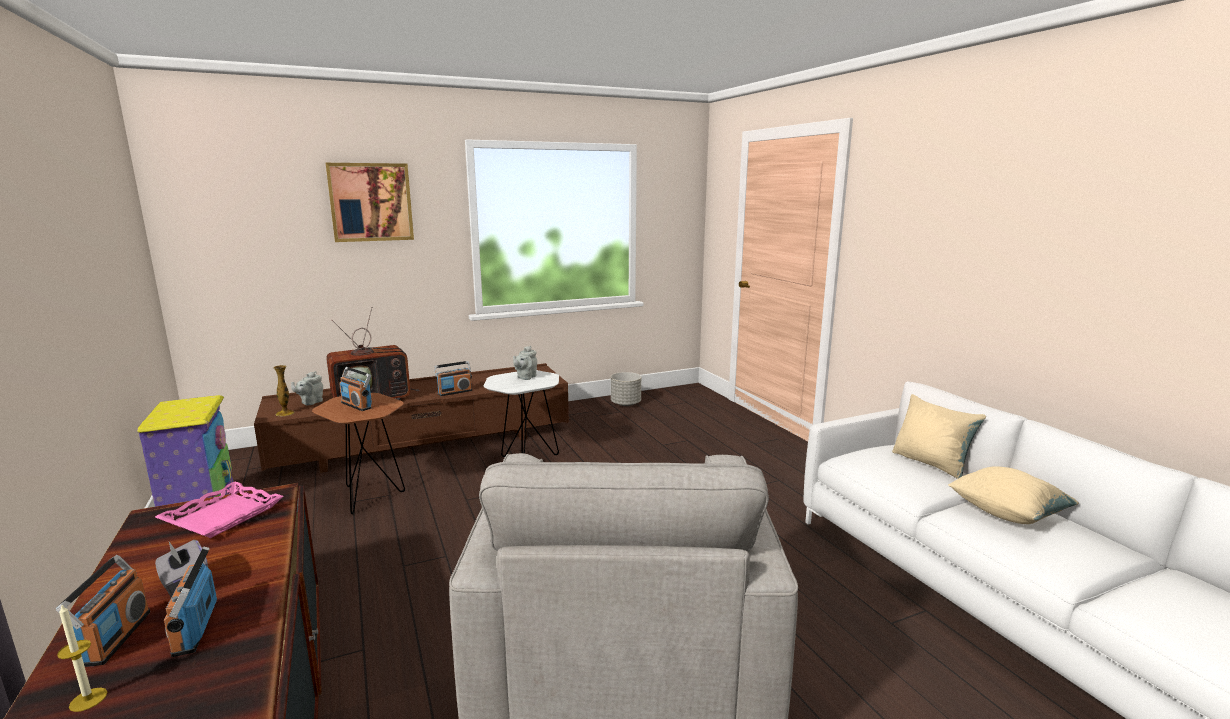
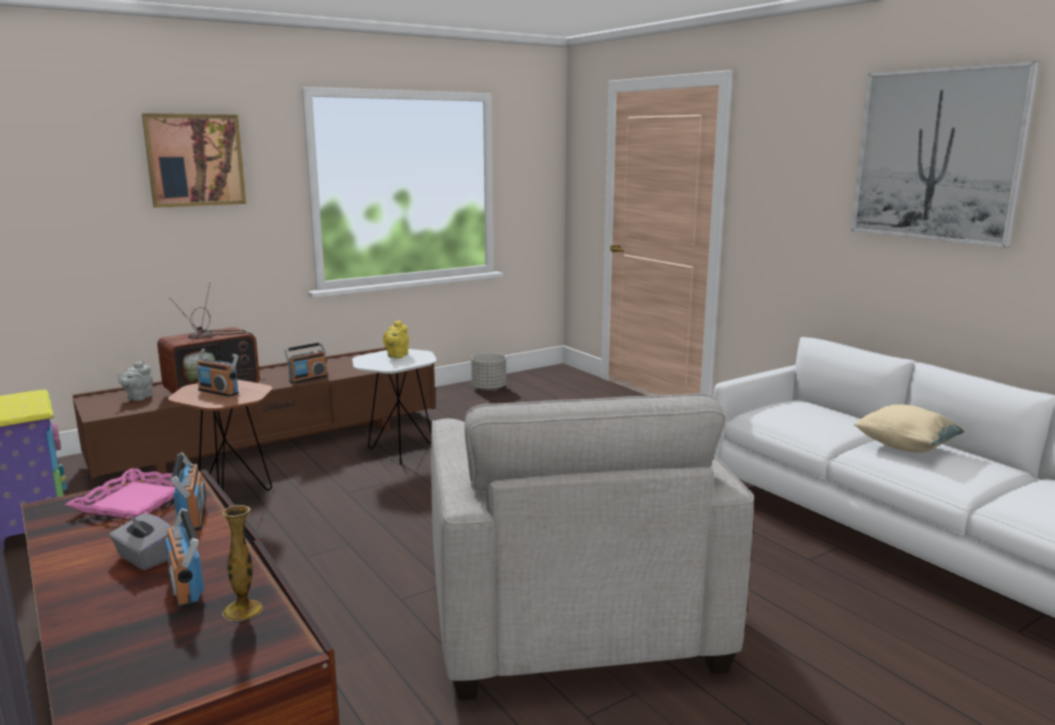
camera: 10 degrees left, 0 degrees up
(88, 699) = (120, 645): candle -> none
(116, 638) = (106, 602): radio -> radio (193, 517)
(285, 413) = (114, 410): vase -> vase (243, 610)
(525, 377) = (396, 356): grey teapot -> yellow teapot
(931, 463) = (831, 413): beige pillow -> none
(1062, 200) = (937, 155): none -> picture

